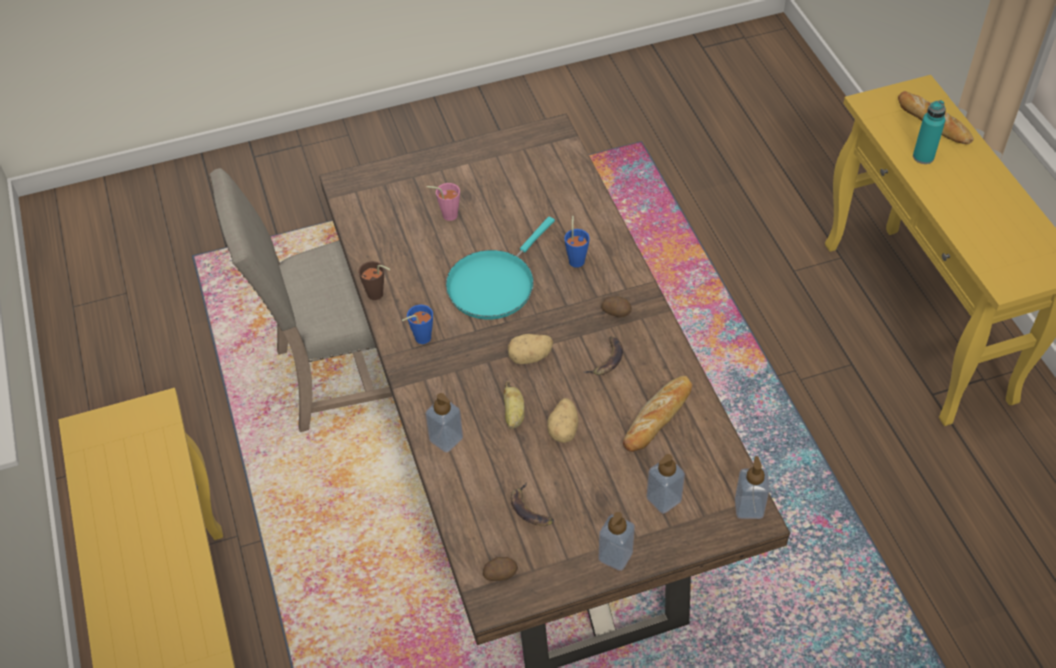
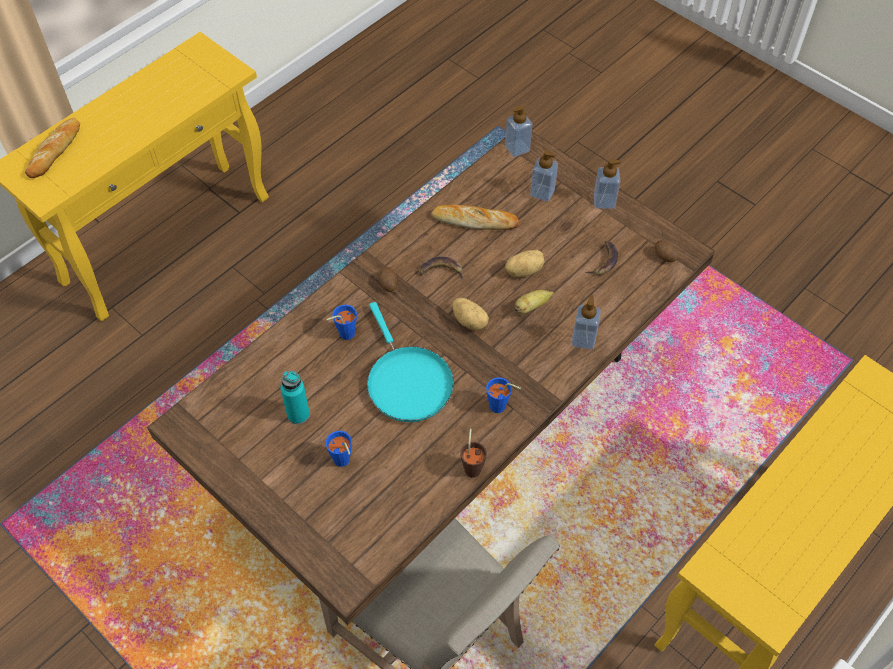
camera: 120 degrees left, 5 degrees up
(446, 215) = (343, 462): pink cup -> blue cup
(494, 284) = (407, 382): turquoise frying pan -> turquoise frying pan turned 60 degrees clockwise
(923, 157) = (104, 147): turquoise bottle -> turquoise bottle (298, 414)

